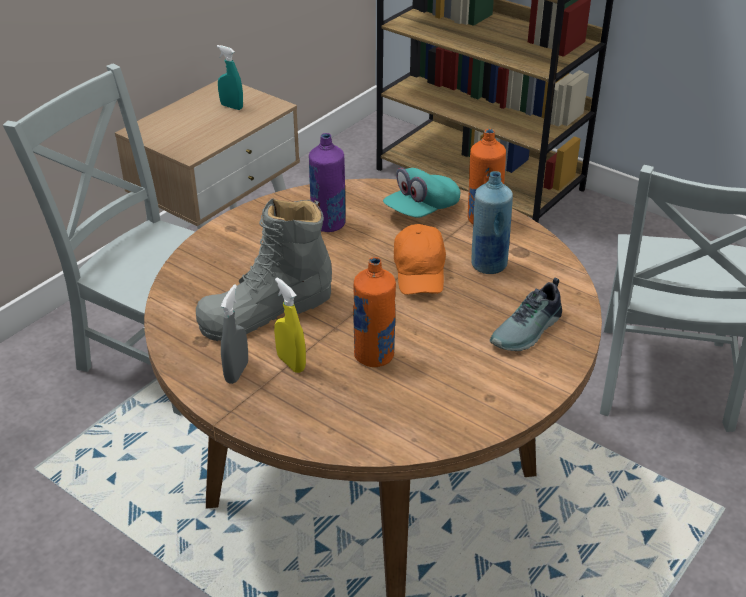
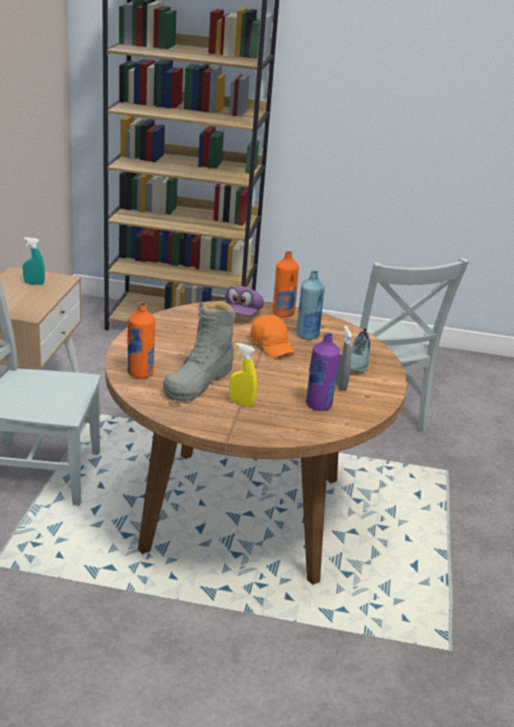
camera: 30 degrees left, 10 degrees down
(236, 372) = (213, 414): grey spray bottle -> grey spray bottle (340, 385)
(328, 224) = (192, 330): purple bottle -> purple bottle (319, 405)
(374, 356) = (286, 390): orange bottle -> orange bottle (140, 373)
(421, 210) = (242, 314): turquoise cap -> purple cap

